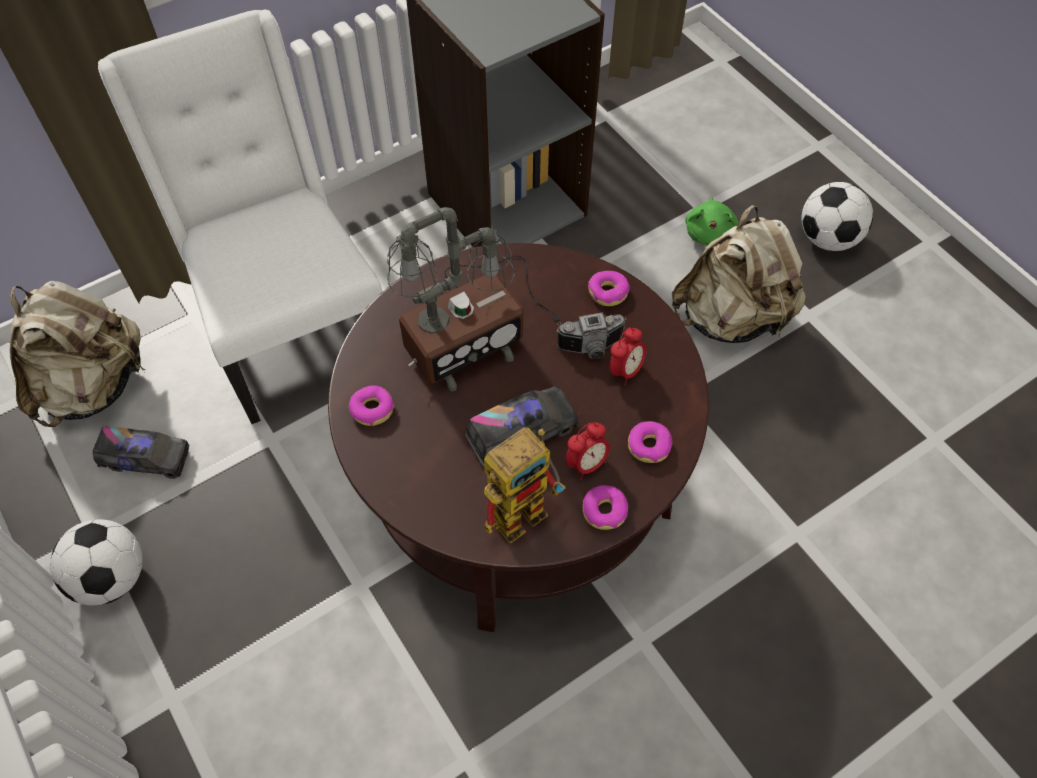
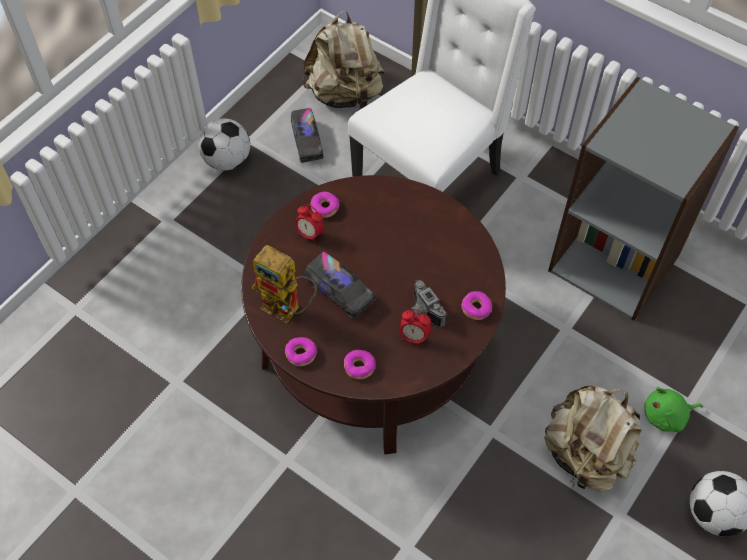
camera: 70 degrees right, 0 degrees up
(472, 334) = (404, 240): table lamp -> none
(586, 464) = (331, 334): alarm clock -> alarm clock (310, 234)

